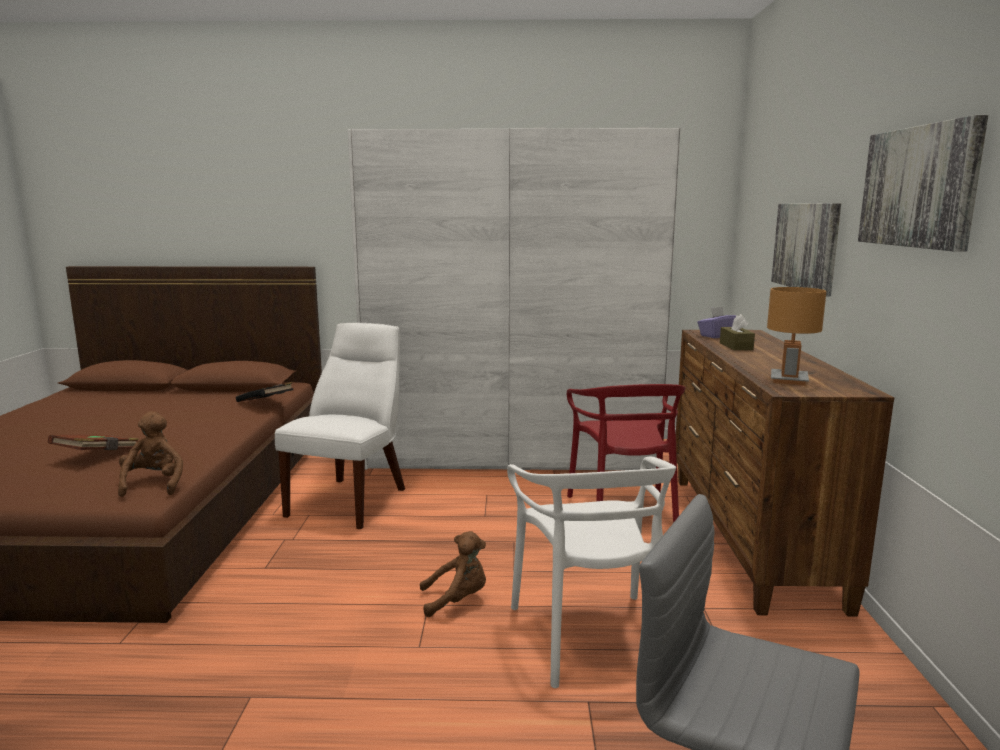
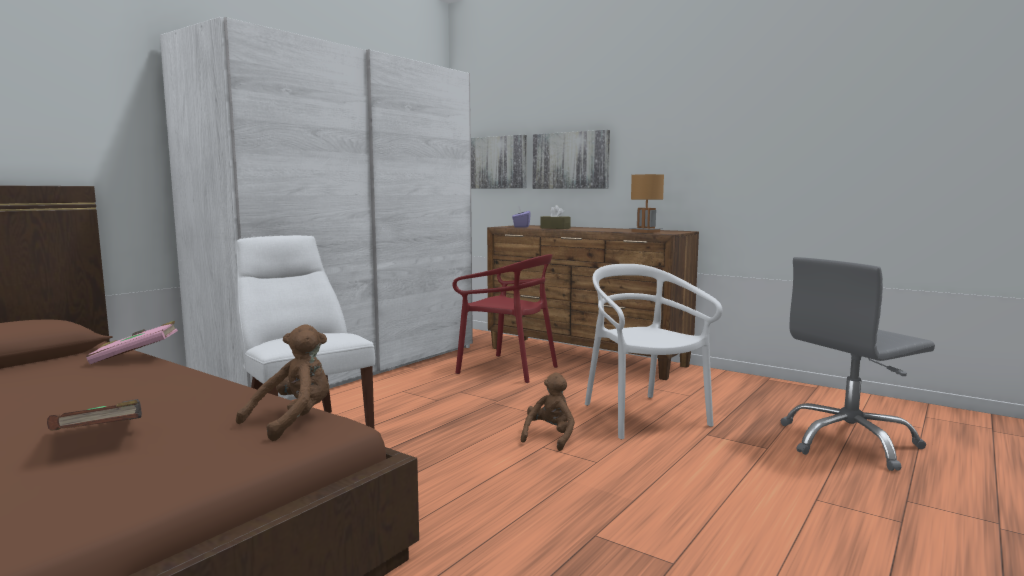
camera: 55 degrees left, 5 degrees down
(154, 484) = (294, 421): brown plush toy -> brown plush toy turned 105 degrees clockwise
(266, 403) = (135, 357): black book -> pink book
(590, 636) = (642, 416): white chair -> white chair turned 135 degrees counterclockwise
(919, 187) = (691, 116): picture -> picture (494, 162)

